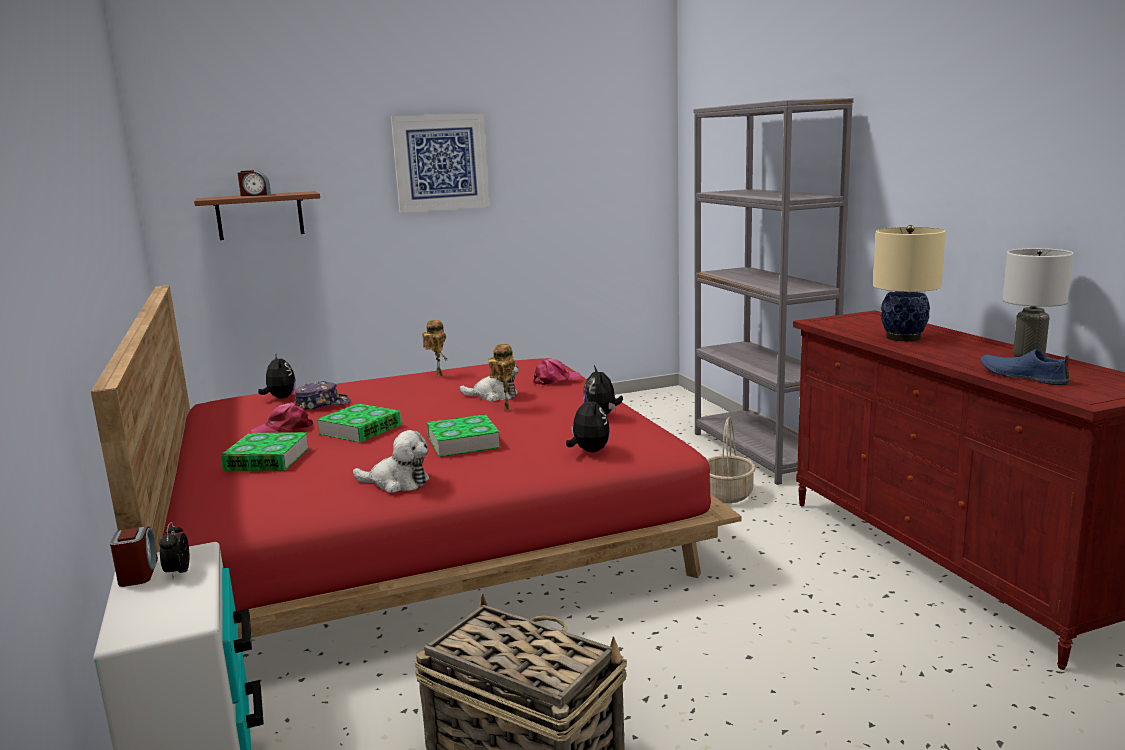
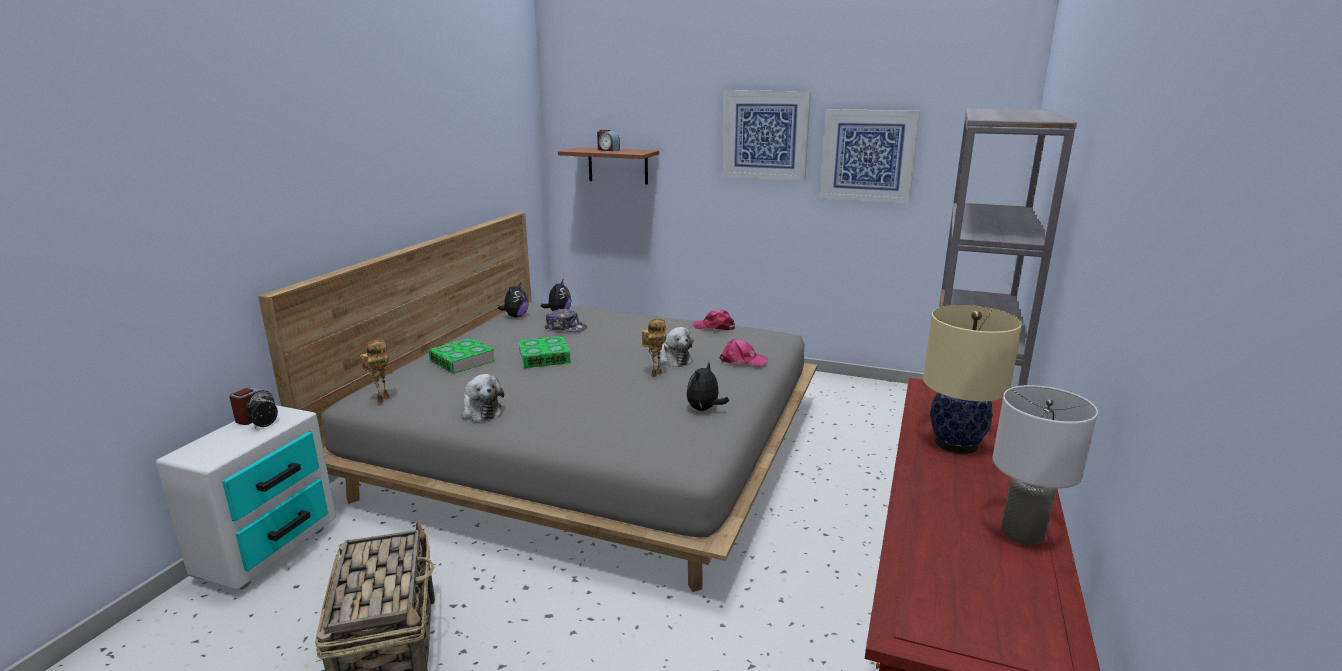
camera: 40 degrees right, 5 degrees up
(283, 429) = (512, 340): pink cap -> pink cap (714, 327)
(424, 527) = (594, 447): red bed -> grey bed
(437, 375) = (676, 326): toy robot -> toy robot (382, 399)
(463, 442) = (573, 394): book -> none
(546, 174) = (868, 155): none -> picture
(589, 451) = (629, 439): plush toy -> plush toy (515, 316)
(727, 495) = (846, 528): basket -> none
(1022, 376) = (931, 556): blue shoe -> none

